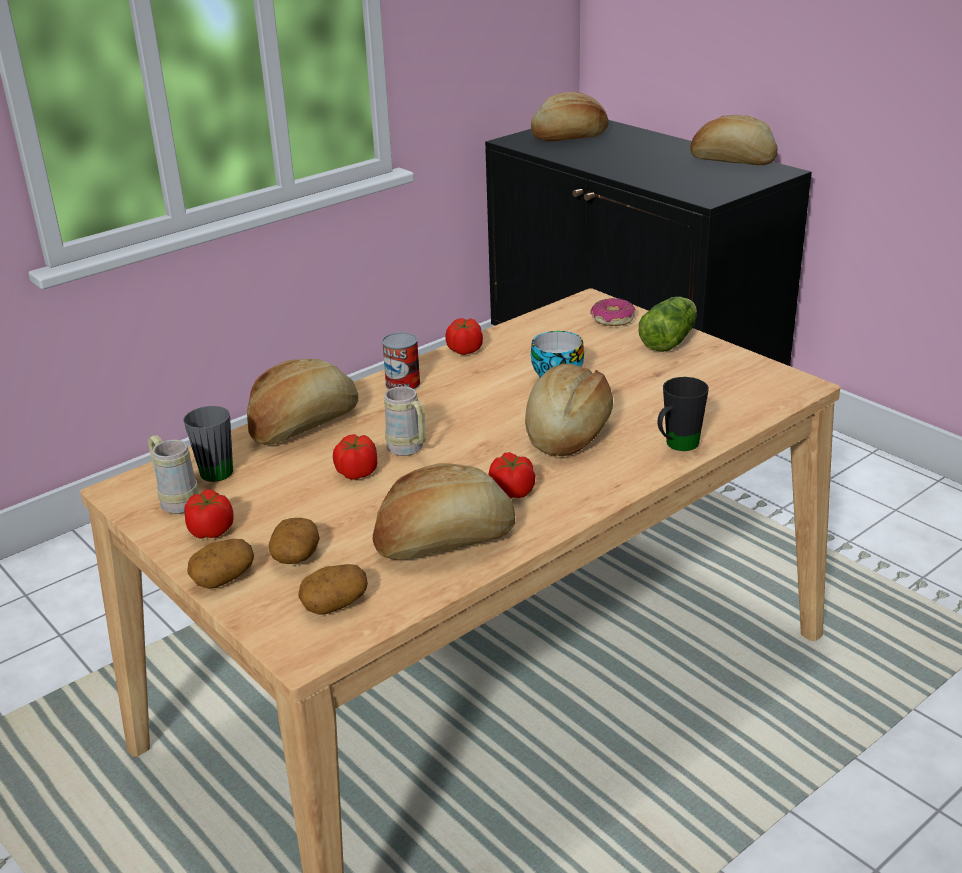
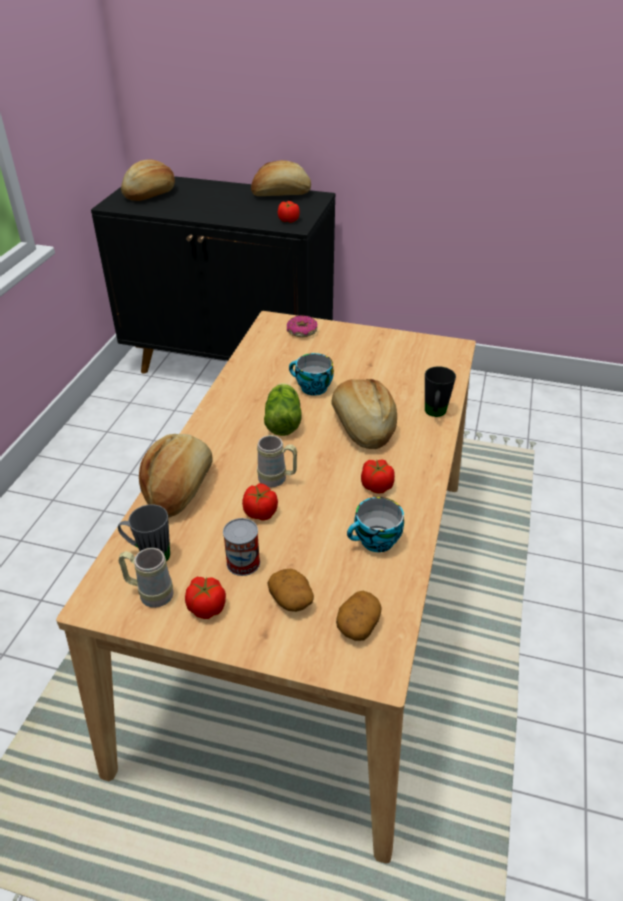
camera: 35 degrees left, 10 degrees up
(223, 577) = (259, 642): potato -> none
(403, 384) = (215, 427): can -> can (243, 562)
(444, 541) = (375, 542): bread -> cup
(464, 350) = (230, 385): tomato -> tomato (288, 220)
(670, 340) = (352, 336): lettuce -> lettuce (283, 420)

